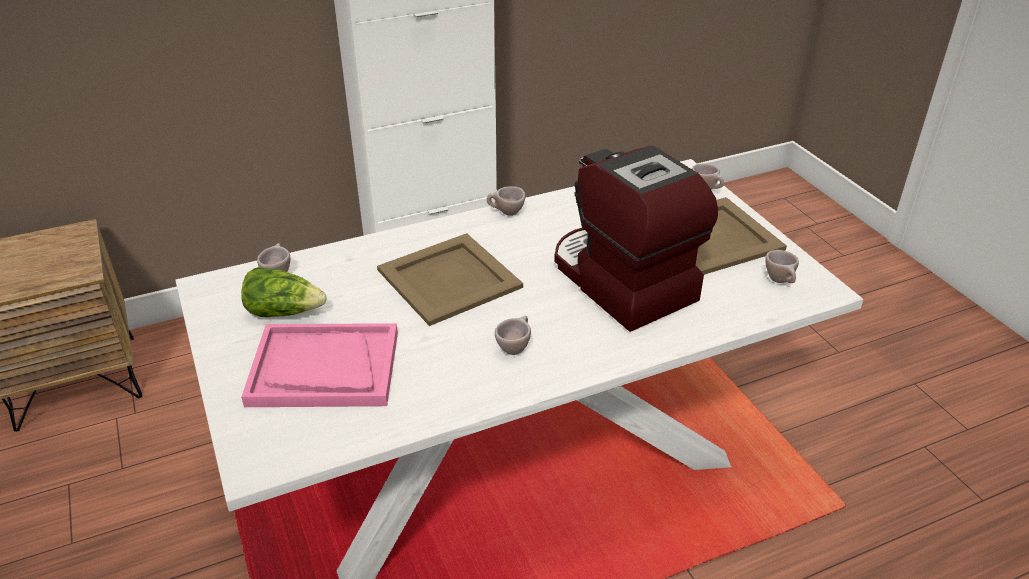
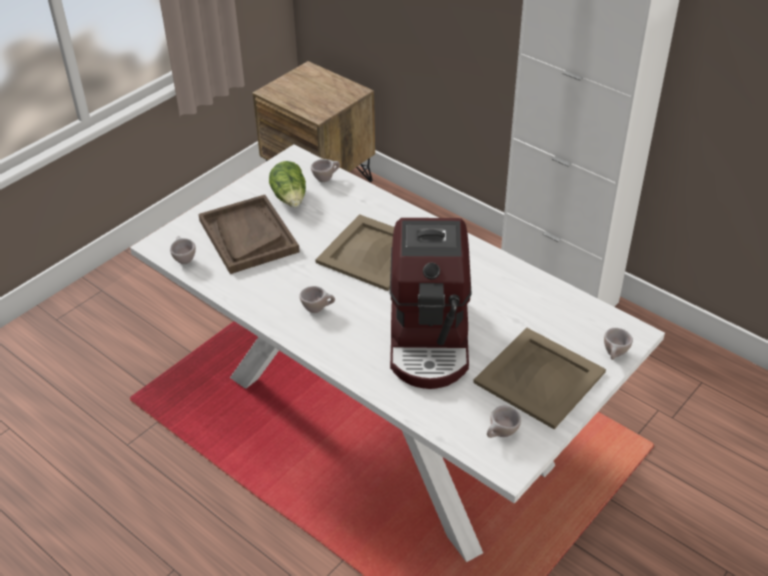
camera: 65 degrees right, 5 degrees up
(324, 368) = (248, 236): pink tray -> brown tray
(506, 213) = (476, 251): beige cup -> beige cup (183, 259)
(620, 282) = (430, 339): coffee machine -> coffee machine turned 150 degrees clockwise

